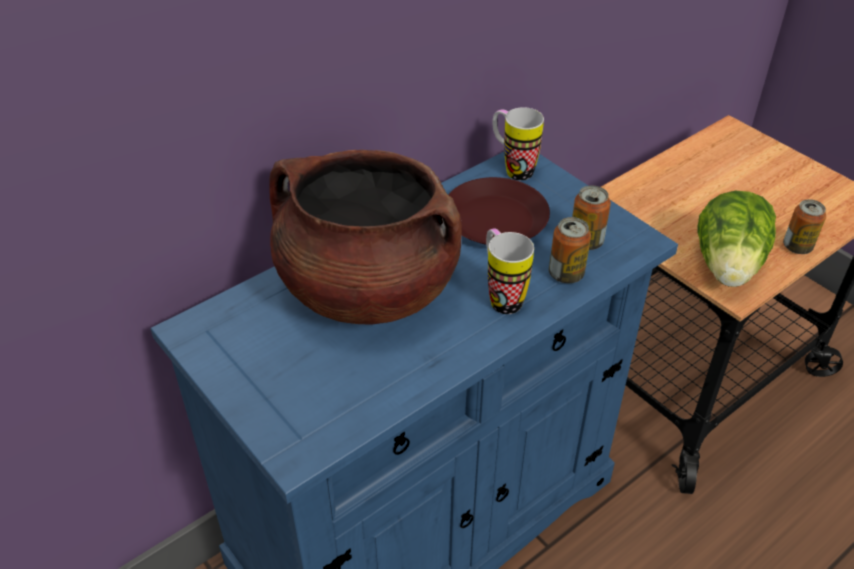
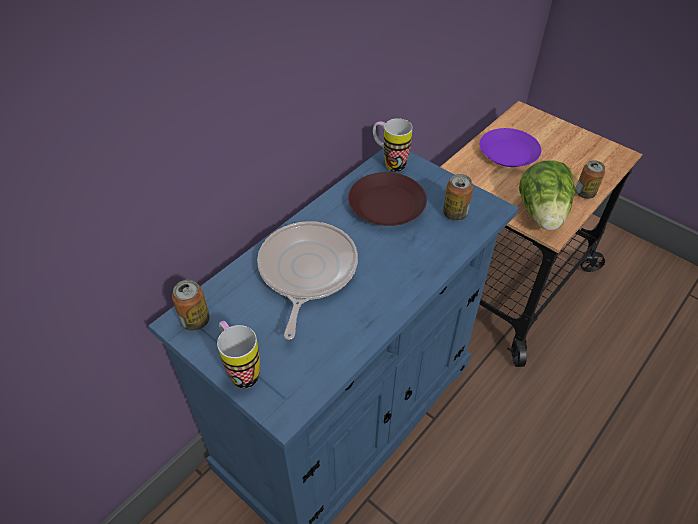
camera: 10 degrees left, 5 degrees up
(367, 289) = (306, 272): brown cooking pot -> frying pan
(501, 296) = (405, 264): mug -> mug (241, 370)
(566, 274) = (447, 241): can -> can (195, 320)
(698, 182) = (508, 153): none -> purple plate

